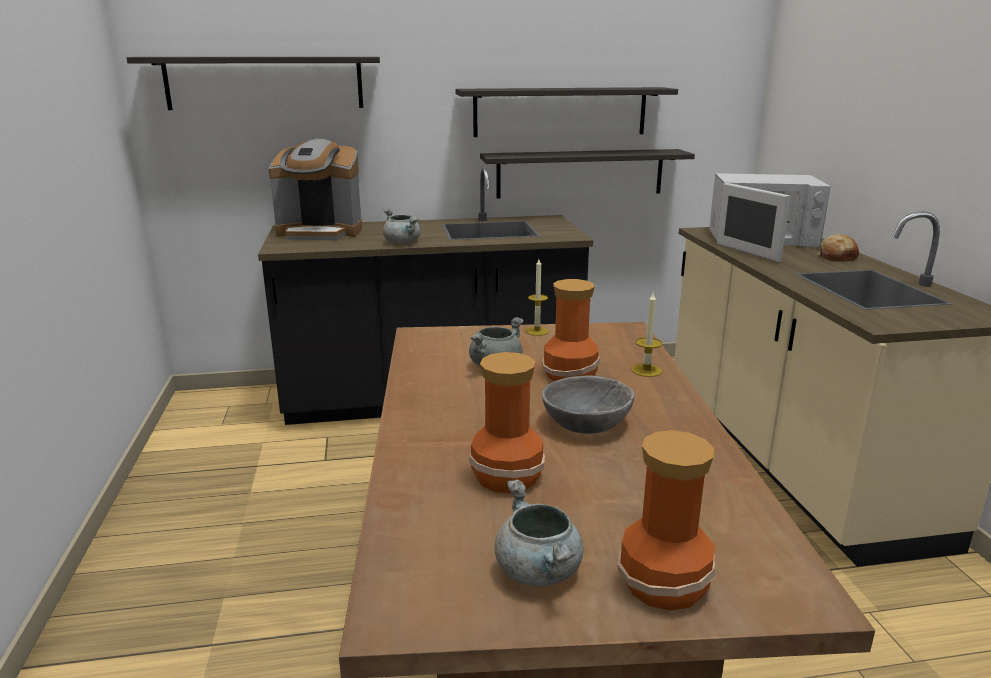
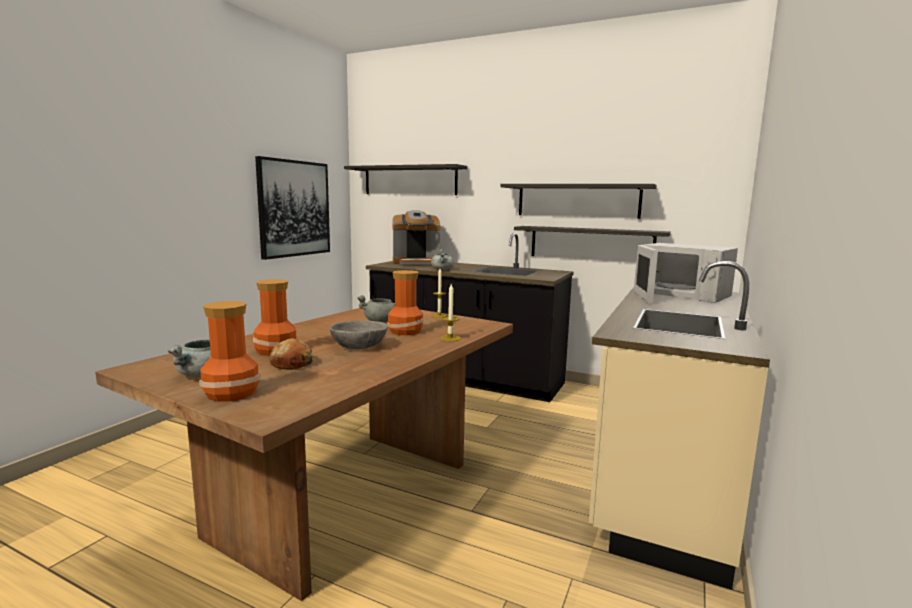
camera: 35 degrees right, 10 degrees down
(76, 160) = (294, 208): none -> picture
(320, 232) = (416, 262): coffee machine -> coffee machine turned 45 degrees counterclockwise
(836, 257) = (713, 308): bread -> bread (292, 364)

